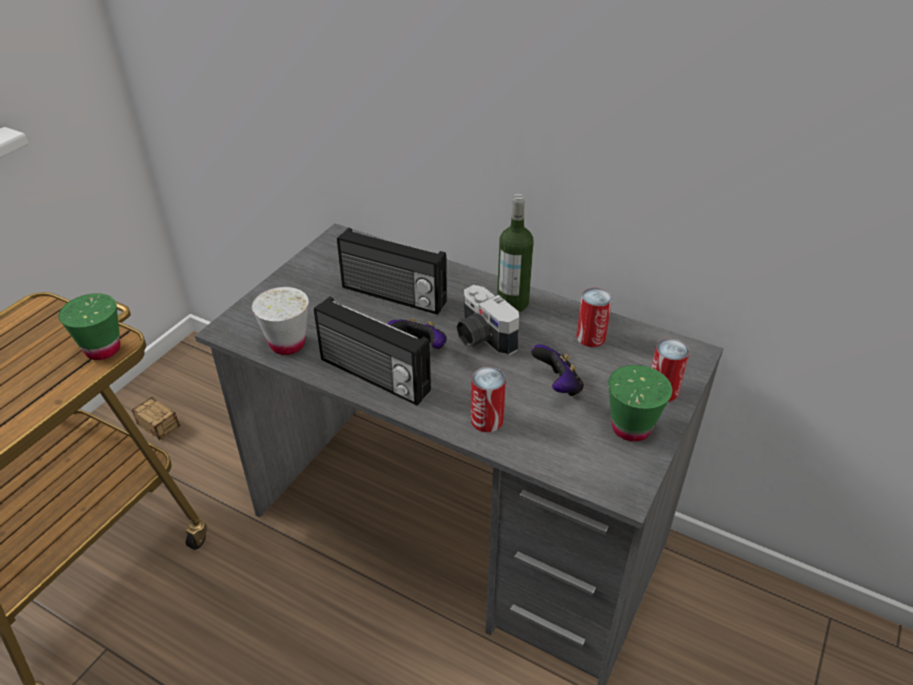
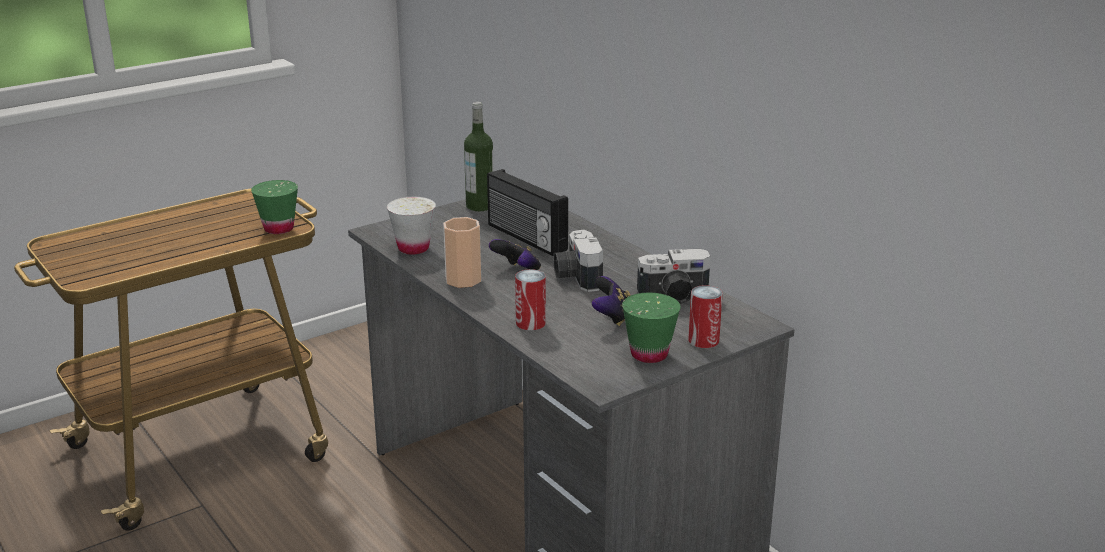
camera: 25 degrees right, 15 degrees down
(174, 437) = (344, 380): storage box -> none
(373, 376) = (463, 280): radio -> cup
(512, 303) = (626, 262): bottle -> bottle (480, 206)
(591, 337) = (674, 296): can -> camera

